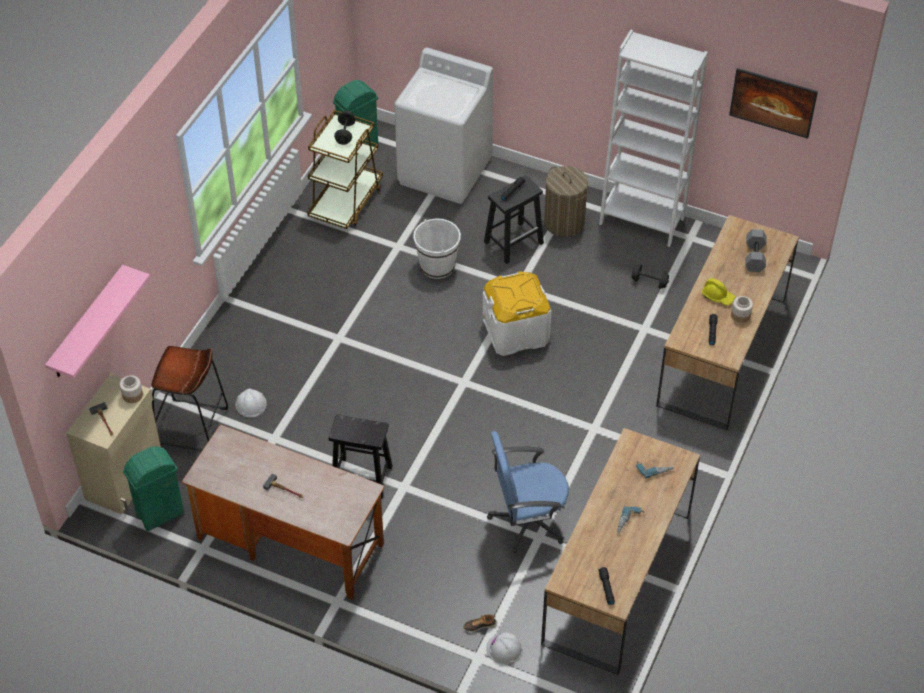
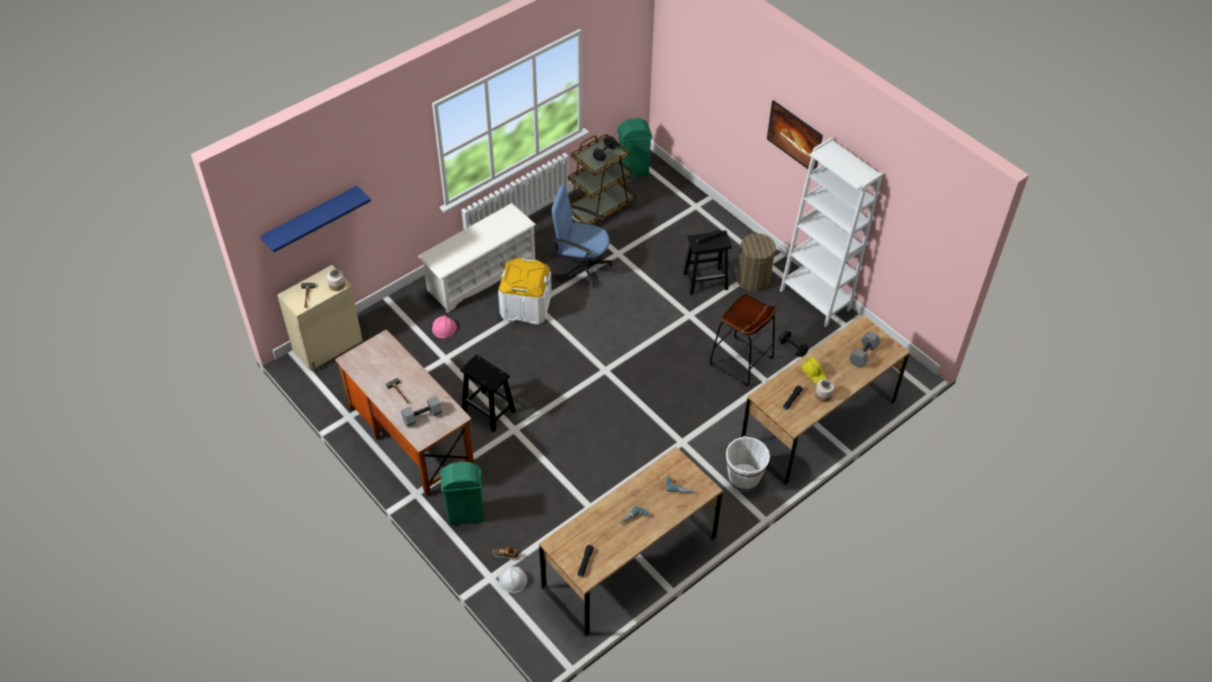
camera: 25 degrees right, 0 degrees up
(87, 324) = (311, 219): pink shelf -> blue shelf
(159, 514) = (335, 381): green trash can -> green trash can (465, 514)
(192, 426) = (395, 328): brown stool -> brown stool (741, 361)
(250, 404) = (444, 328): white hard hat -> pink hard hat
(256, 328) = (481, 275): none -> white shoe rack
(327, 506) = (422, 417): none -> grey dumbbell
(437, 266) = (638, 278): white bucket -> white bucket (744, 478)
(445, 171) = (686, 211): white washing machine -> none
(516, 331) = (666, 347): white storage box -> white storage box (526, 306)
(527, 520) = (588, 491): blue office chair -> blue office chair (581, 267)
(771, 114) = (922, 243): picture -> picture (793, 146)

